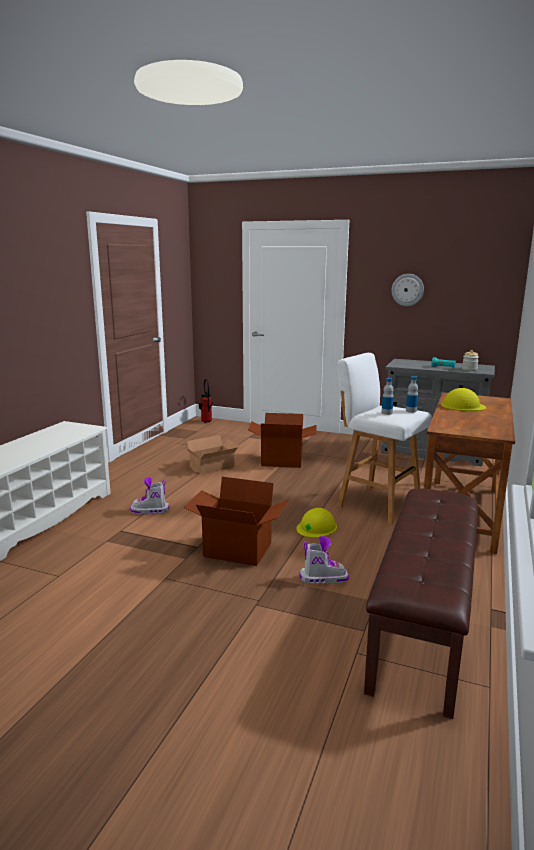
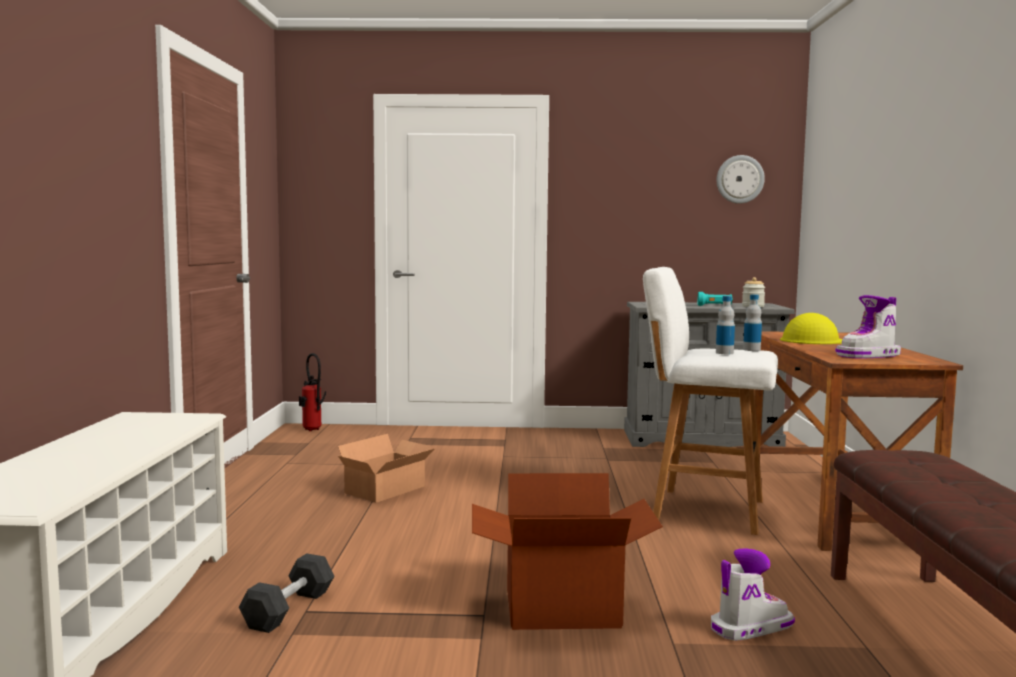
camera: 20 degrees left, 10 degrees down
(114, 528) = (289, 609): none -> black dumbbell
(150, 511) = (334, 569): boot -> boot (869, 355)
(282, 460) = (495, 470): cardboard box -> none
(316, 527) = (653, 554): yellow hard hat -> none
(407, 290) = (641, 198): wall clock -> wall clock (740, 179)

